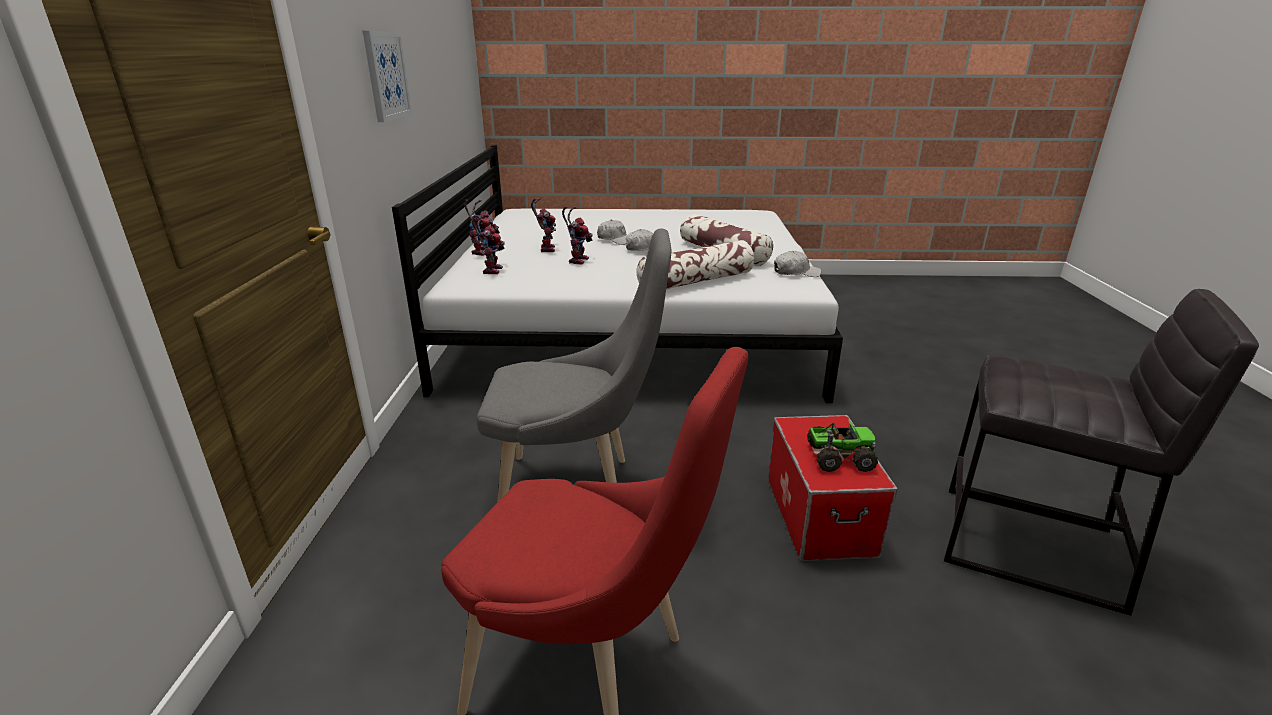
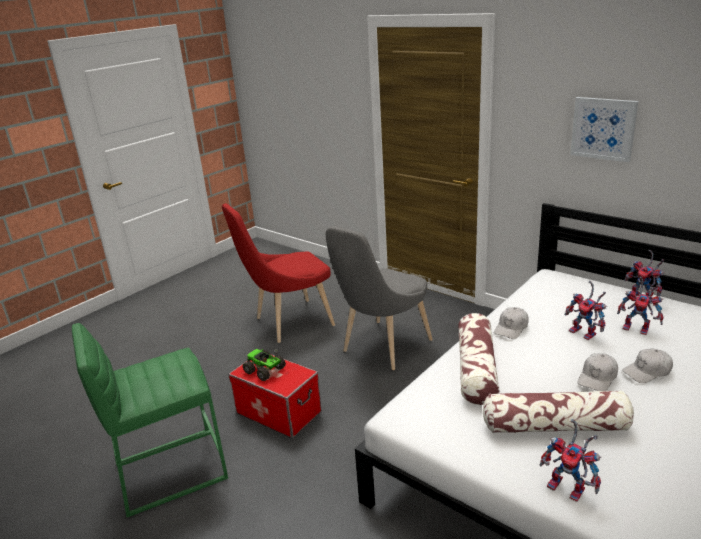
camera: 130 degrees right, 0 degrees up
(491, 269) = (583, 293): toy robot -> toy robot (570, 488)
(796, 273) = (447, 438): white cap -> white cap (511, 328)
(838, 457) = (265, 370): toy truck -> toy truck turned 90 degrees clockwise
(1030, 547) = (169, 470): grey stool -> green stool

